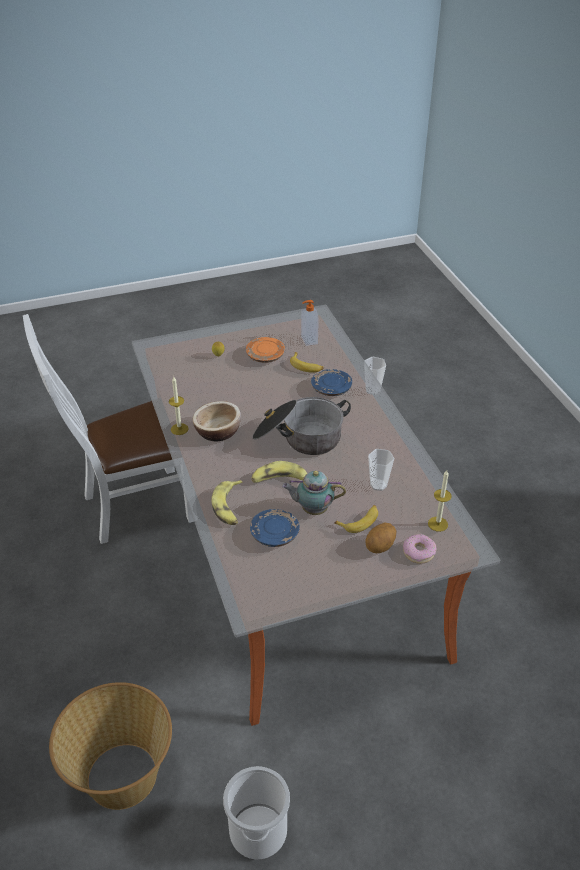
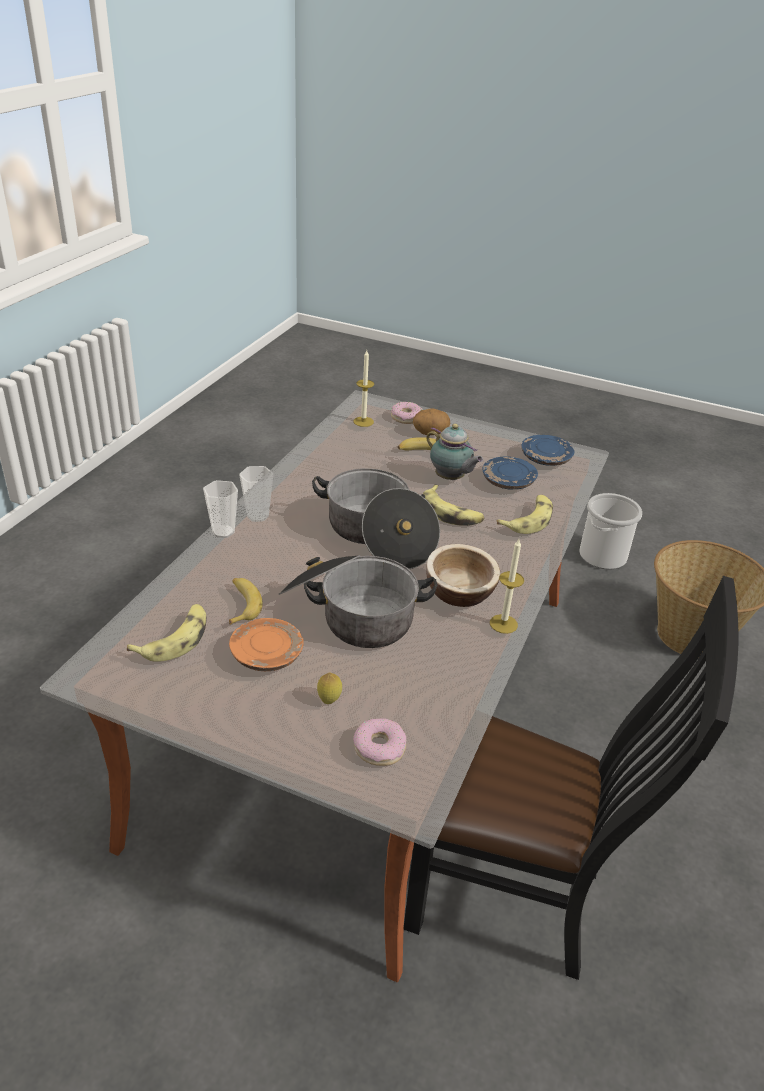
camera: 140 degrees left, 5 degrees down
(132, 507) = (517, 897): white chair -> black chair
(180, 353) = (379, 748): none -> donut
(255, 390) = (350, 614): none -> cooking pot
(308, 340) = (175, 639): soap dispenser -> banana
(331, 389) = (262, 560): blue plate -> blue plate (546, 458)
(378, 485) = (366, 463): cup -> cup (258, 516)

